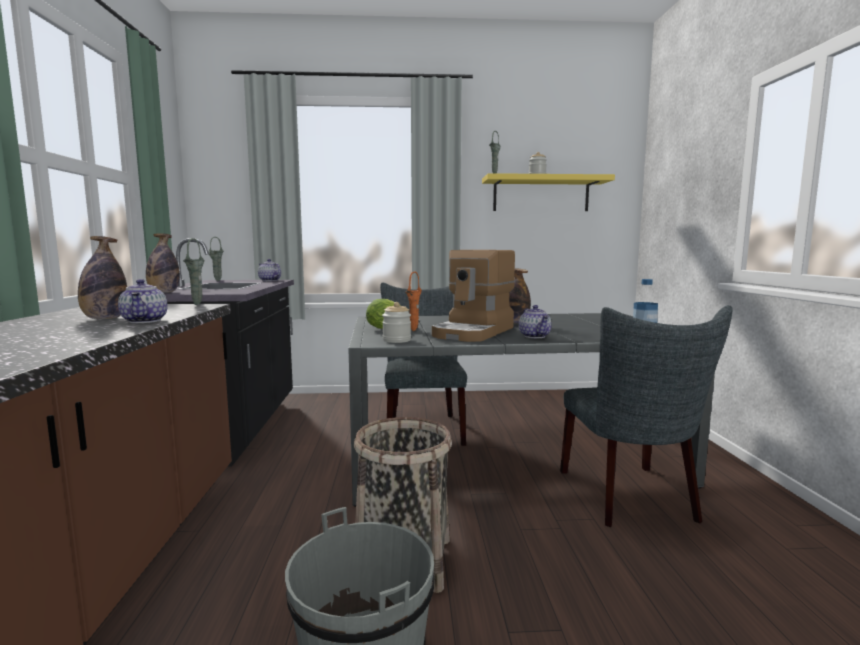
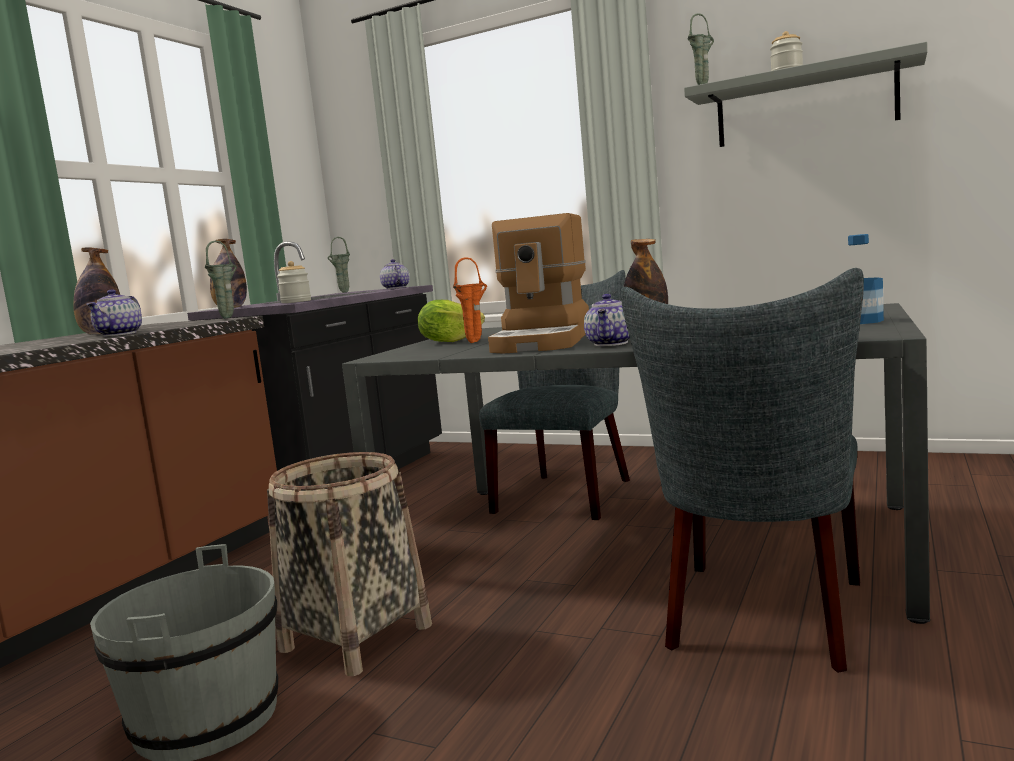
camera: 30 degrees right, 0 degrees up
(396, 340) = (416, 354): jar -> jar (296, 302)
(474, 332) = (544, 341): coffee machine -> coffee machine turned 45 degrees counterclockwise
(541, 195) = (804, 105): yellow shelf -> grey shelf

